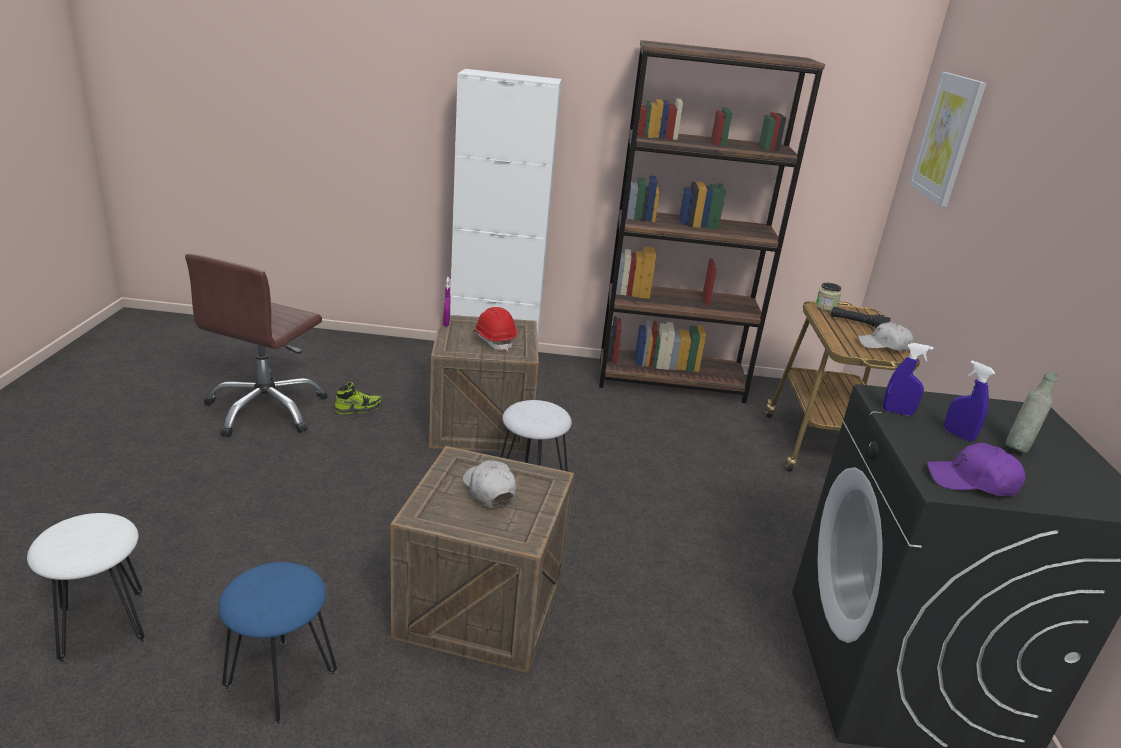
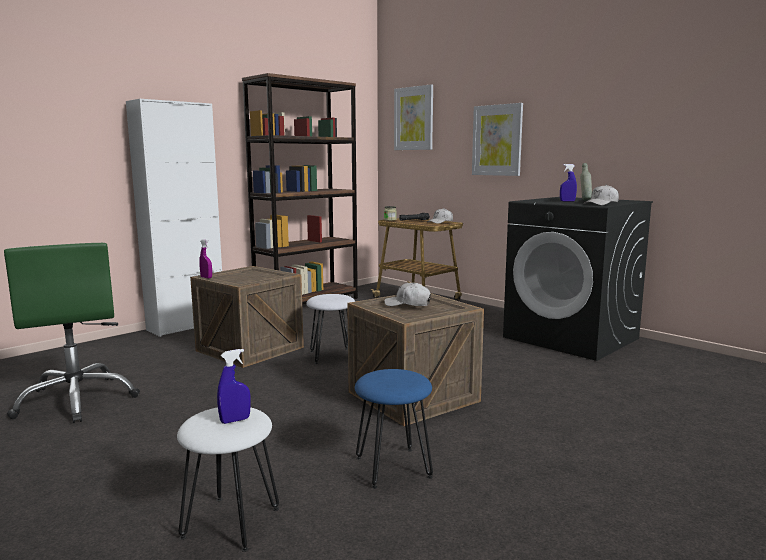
camera: 45 degrees left, 15 degrees down
(267, 409) = (77, 400): brown office chair -> green office chair
(358, 408) = (151, 373): shoe -> none
(494, 340) = (251, 276): red hard hat -> none
(897, 412) = (540, 201): blue spray bottle -> blue spray bottle (235, 420)
(972, 482) = (601, 204): purple cap -> white cap
(1020, 236) = (497, 140): none -> picture

